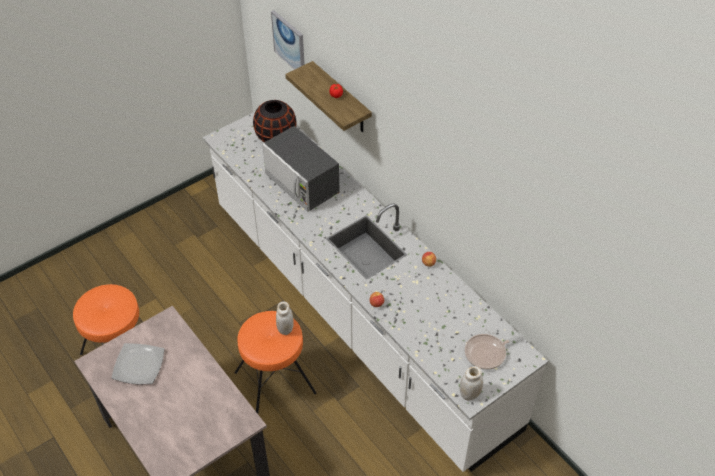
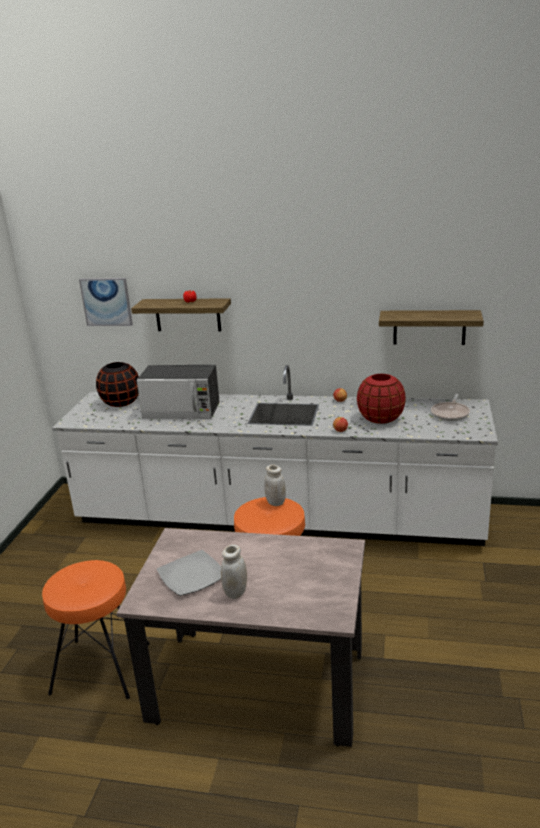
camera: 40 degrees left, 25 degrees down
(425, 314) = (381, 419): none -> red vase
(469, 394) = (476, 433): white jar -> white jar (235, 592)
(515, 263) = (429, 327): none -> shelf

